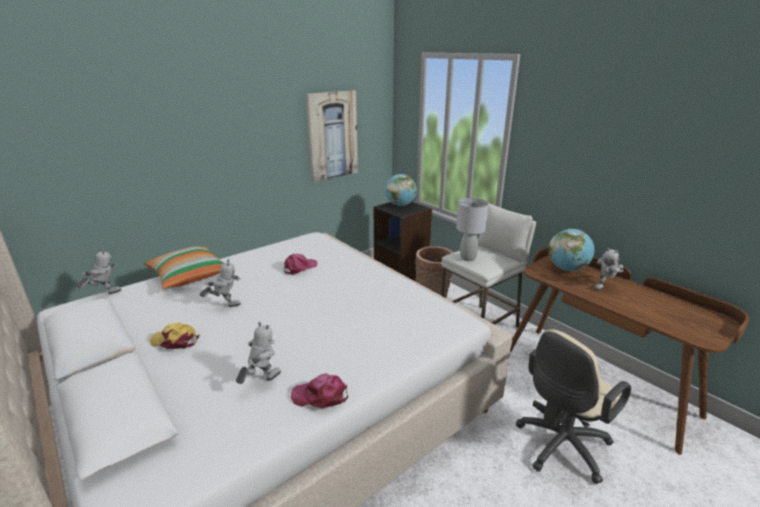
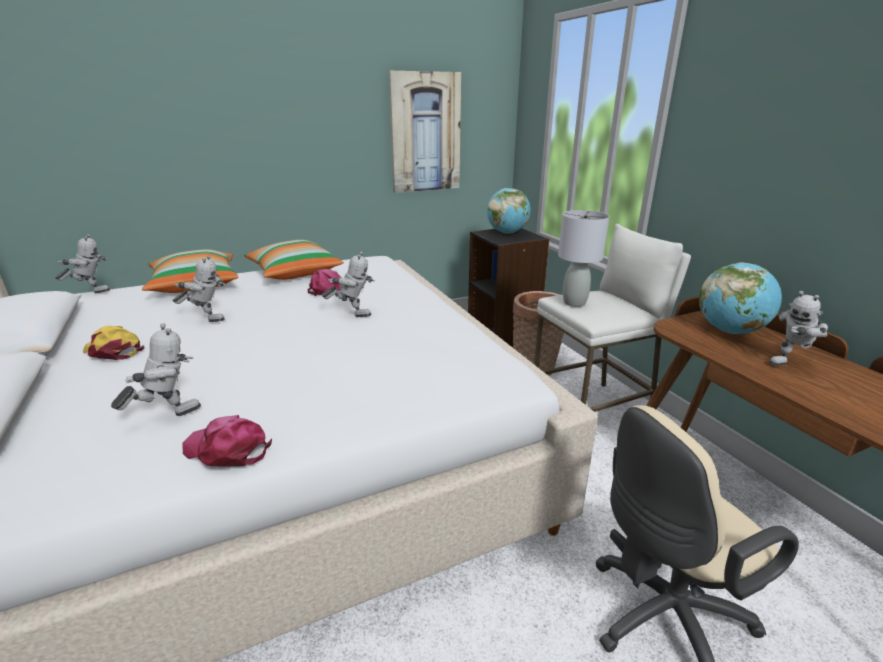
camera: 15 degrees right, 0 degrees up
(260, 256) = (294, 272): none -> pillow
(330, 287) = (352, 314): none -> toy robot

